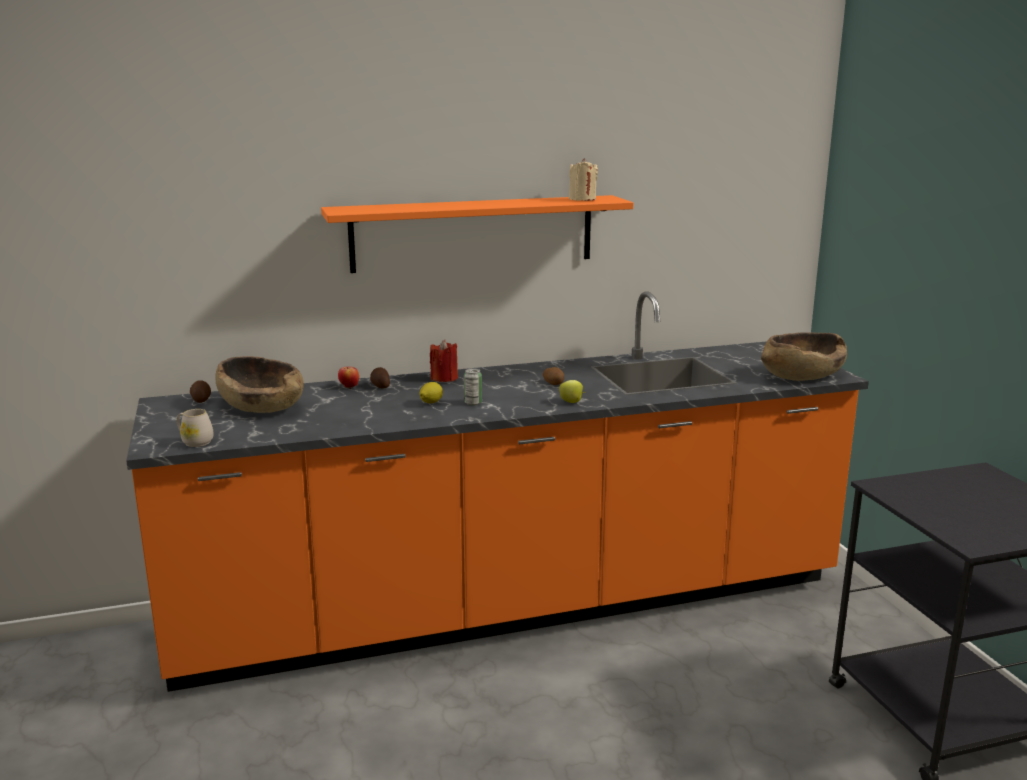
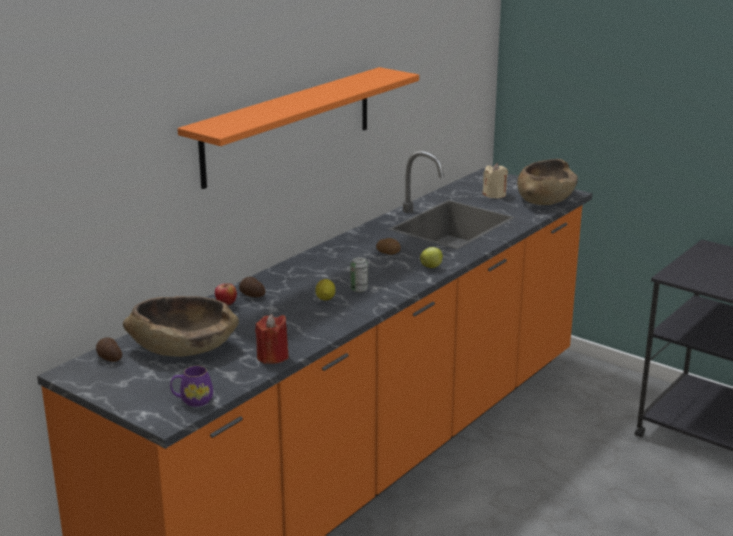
camera: 35 degrees left, 5 degrees up
(194, 442) = (192, 400): white mug -> purple mug
(444, 378) = (292, 272): red candle -> red candle (272, 357)
(582, 199) = (374, 77): beige candle -> beige candle (494, 195)

